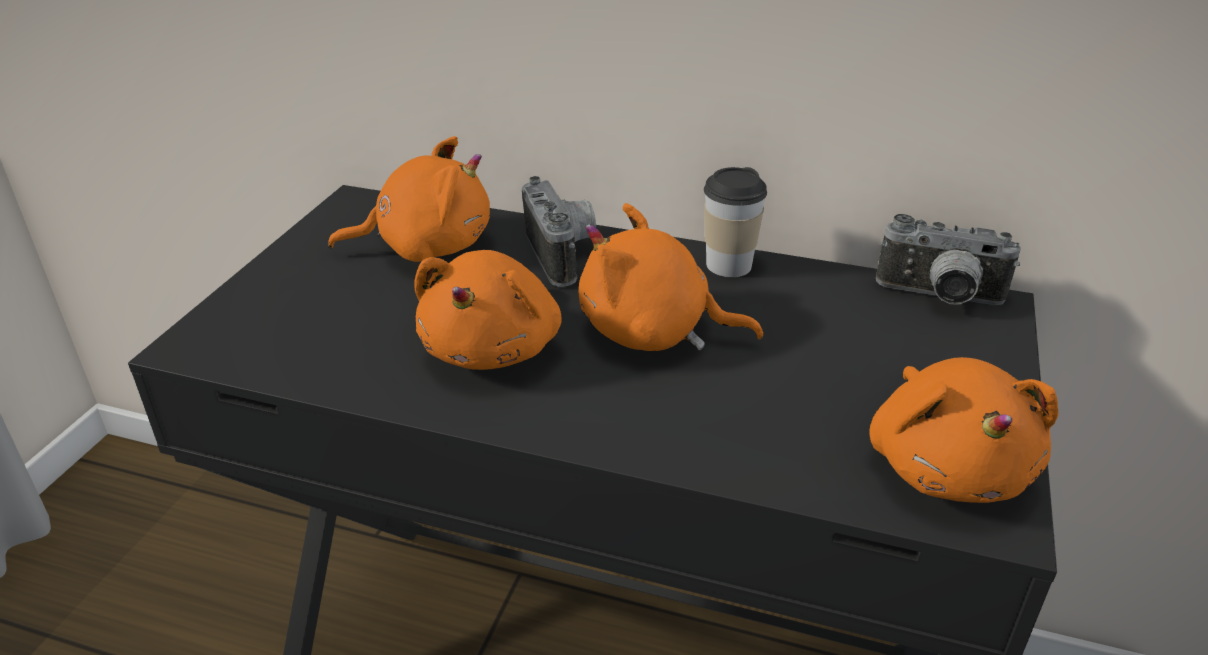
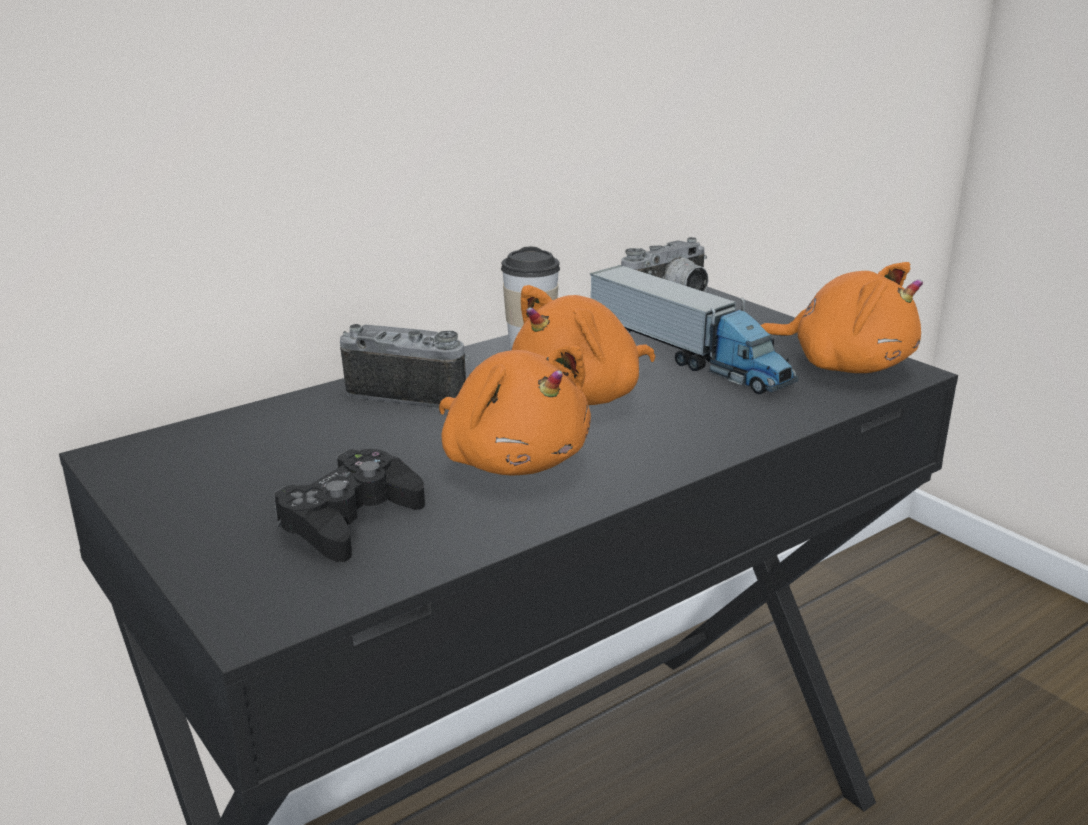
camera: 55 degrees left, 10 degrees down
(340, 320) = (349, 519): none -> black game controller
(426, 246) = (285, 443): orange plush toy -> none
(818, 355) = (687, 357): none -> toy truck

